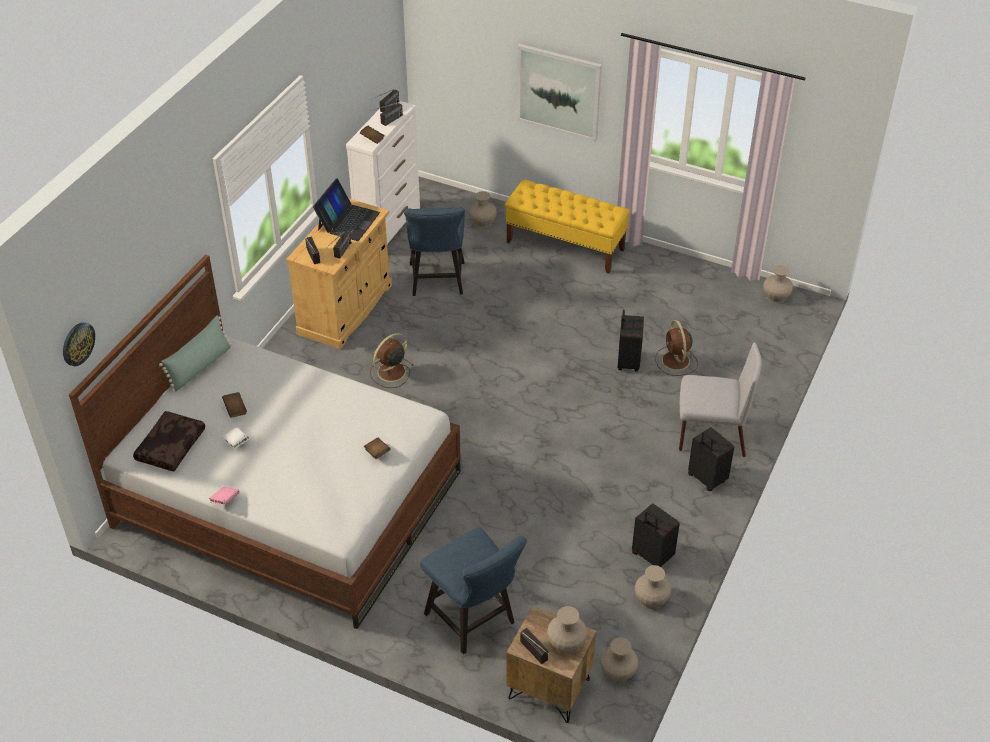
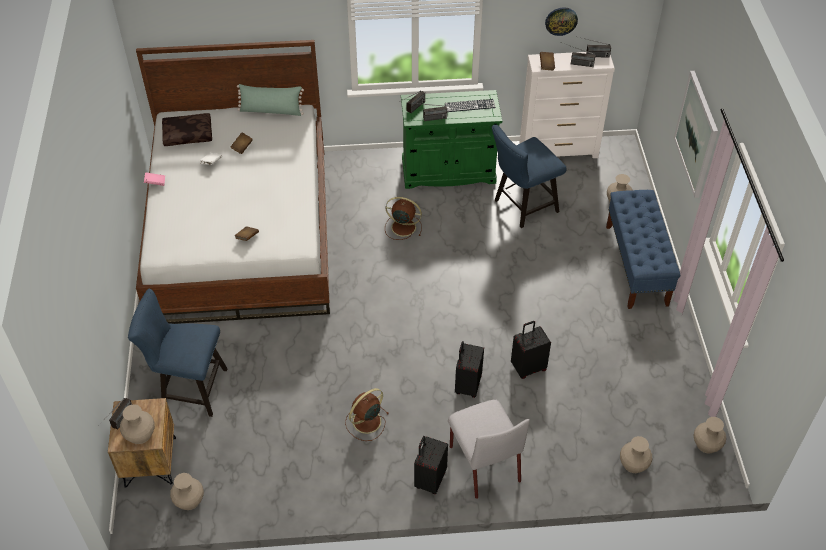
camera: 60 degrees right, 5 degrees up
(77, 343) = (155, 21): wall clock -> wall clock (561, 21)
(345, 309) = (448, 171): beige cabinet -> green cabinet
(348, 221) = (470, 105): laptop -> keyboard
(474, 622) = (189, 388): blue chair -> blue chair turned 75 degrees clockwise
(565, 246) = (636, 265): yellow bench -> blue bench
(651, 556) = (318, 474): black suitcase -> black suitcase (467, 385)
(651, 599) = (274, 493): beige vase -> beige vase (633, 463)
(676, 361) = (556, 401): brown fan -> brown fan (366, 422)

